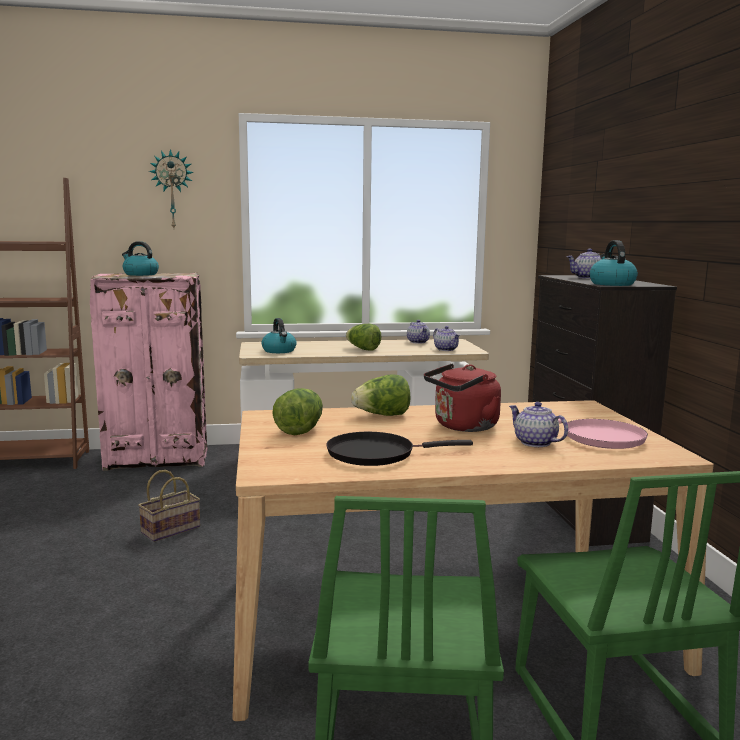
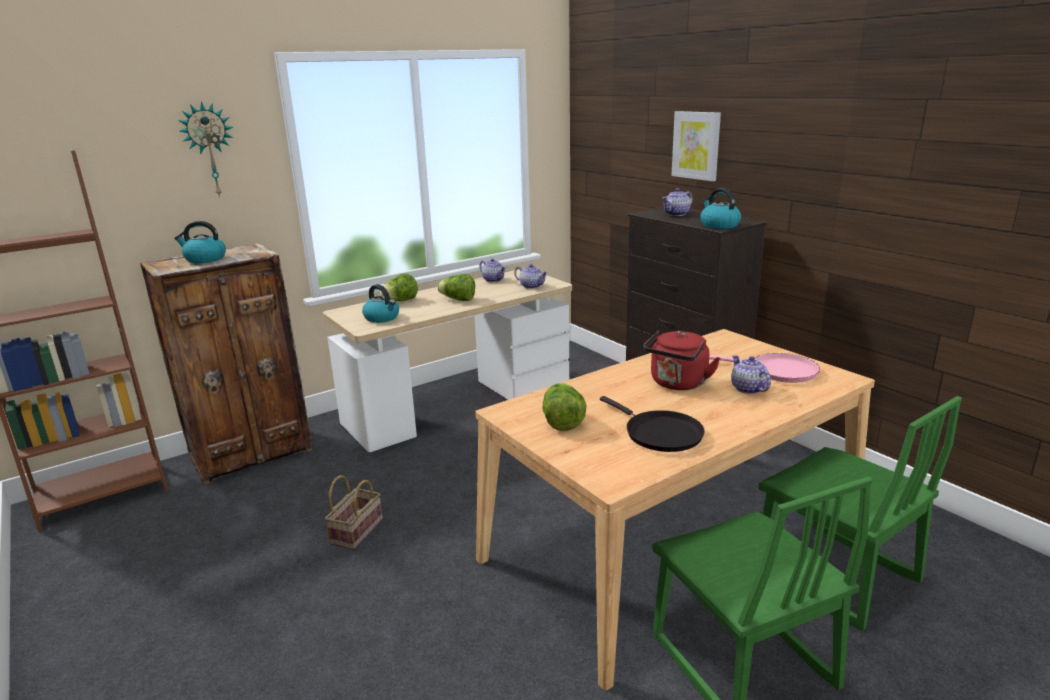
camera: 25 degrees left, 10 degrees up
(158, 458) = (252, 453): pink cabinet -> brown cabinet
(376, 454) = (659, 433): black frying pan -> black frying pan turned 90 degrees counterclockwise
(382, 415) = (600, 386): lettuce -> lettuce (400, 301)
(534, 443) = (747, 389): teapot -> teapot turned 45 degrees clockwise
(629, 207) = (696, 145): none -> picture

